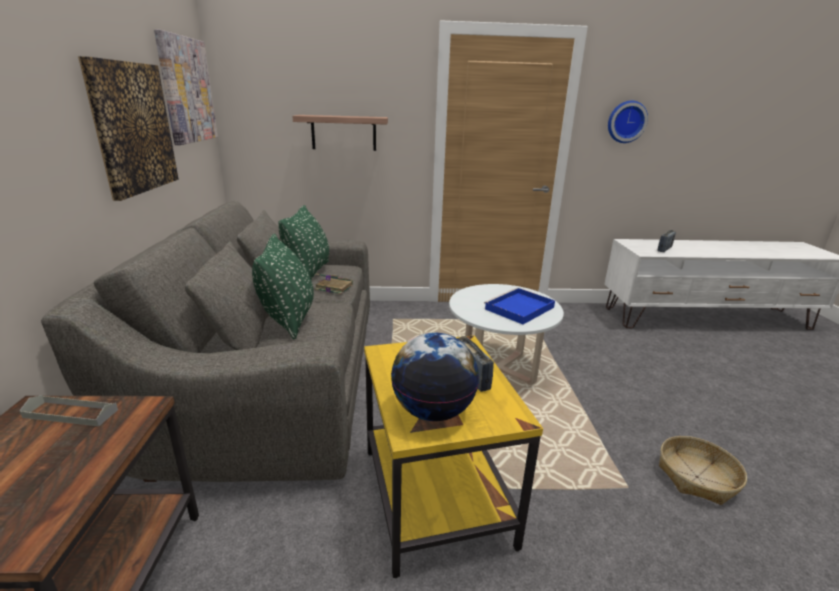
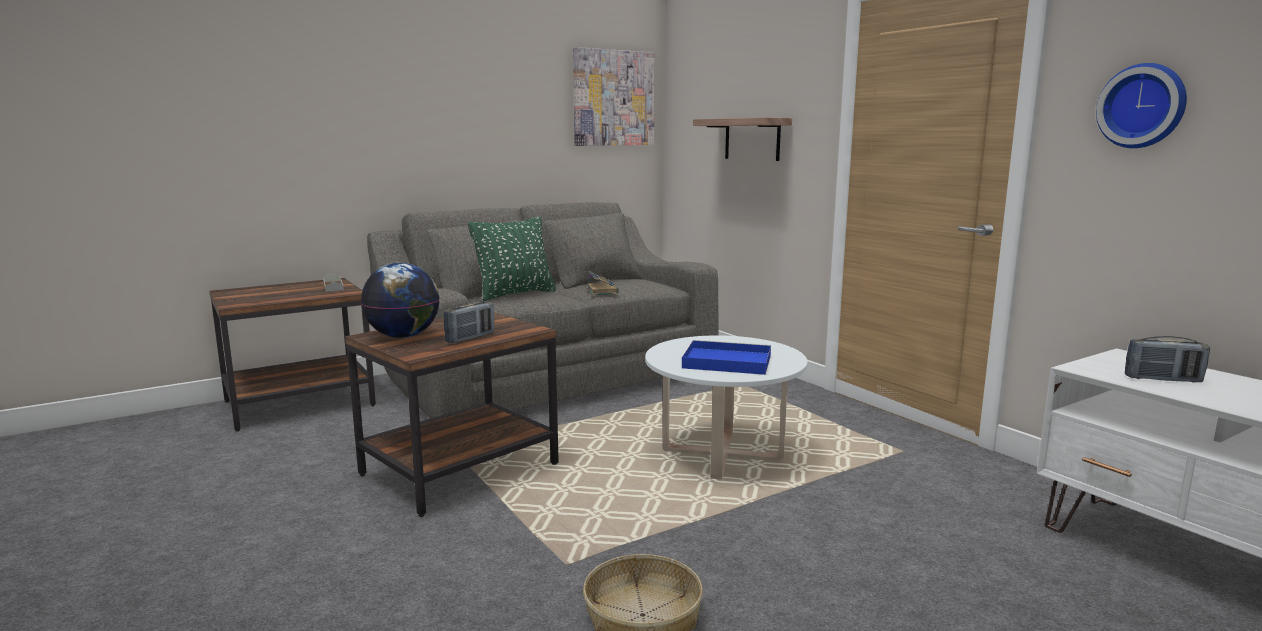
camera: 60 degrees right, 10 degrees down
(133, 128) = (516, 126): picture -> none
(309, 272) = (624, 281): green pillow -> none
(433, 496) = (459, 469): yellow side table -> brown side table

